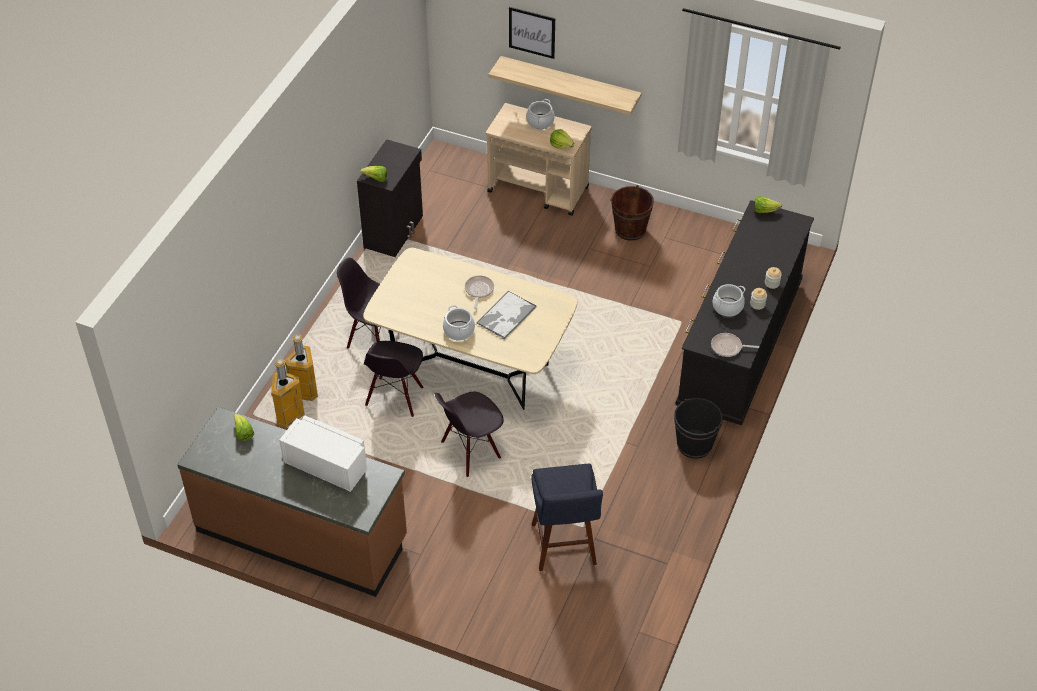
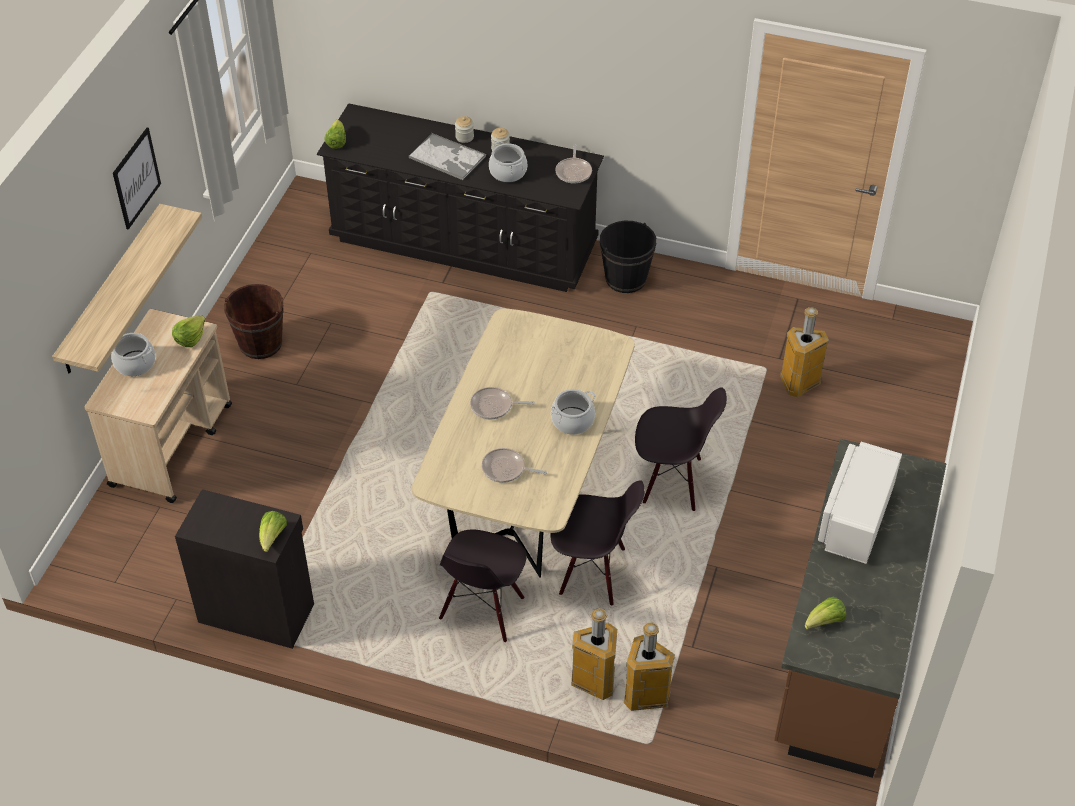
camera: 95 degrees left, 0 degrees up
(420, 293) = (506, 469): none -> frying pan
(470, 451) = (672, 482): black chair -> black chair turned 45 degrees counterclockwise
(506, 316) = (539, 375): tray -> tray (447, 157)
(532, 32) = (65, 275): picture -> picture (136, 178)
(564, 548) = (799, 384): blue stool -> trash can

